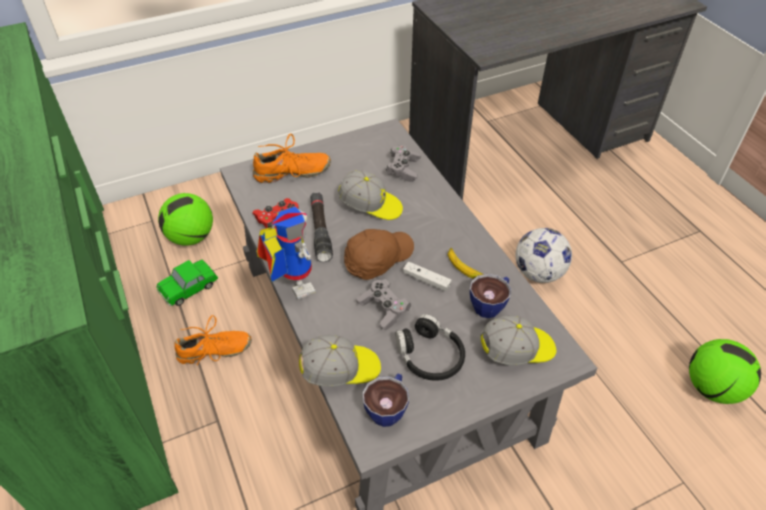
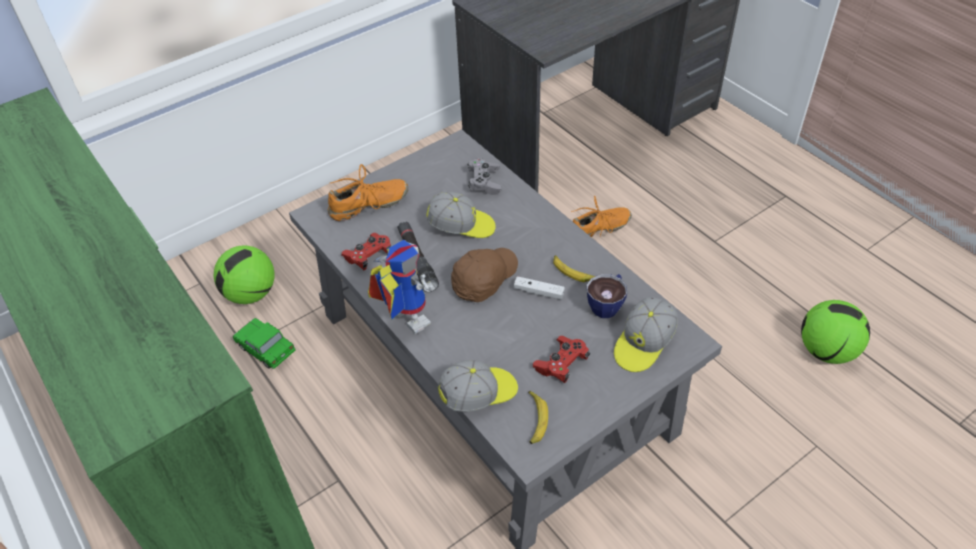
camera: 10 degrees left, 0 degrees up
(189, 288) = (266, 349): toy car -> toy car turned 90 degrees clockwise
(214, 351) = (314, 410): orange shoe -> orange shoe (599, 229)
(384, 309) = (504, 328): grey game controller -> none
(388, 407) = (535, 420): cup -> banana
(429, 356) = (561, 364): black headphones -> red game controller
(517, 350) = (643, 343): cap -> cap turned 150 degrees clockwise
(539, 273) = (634, 267): football -> none

